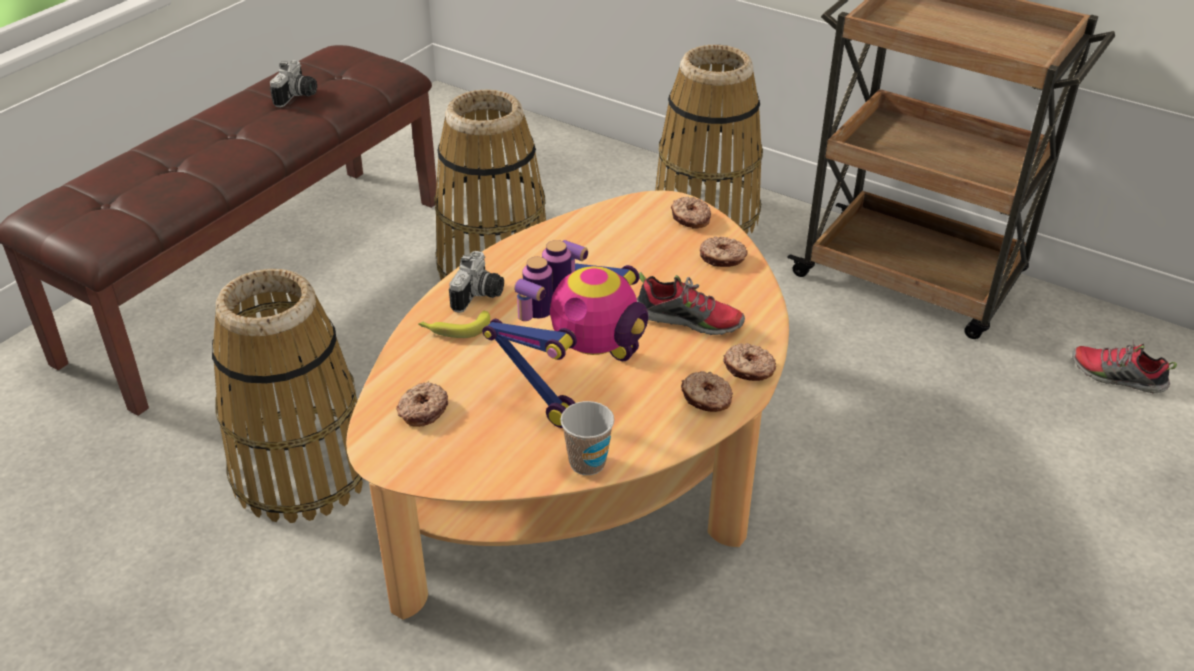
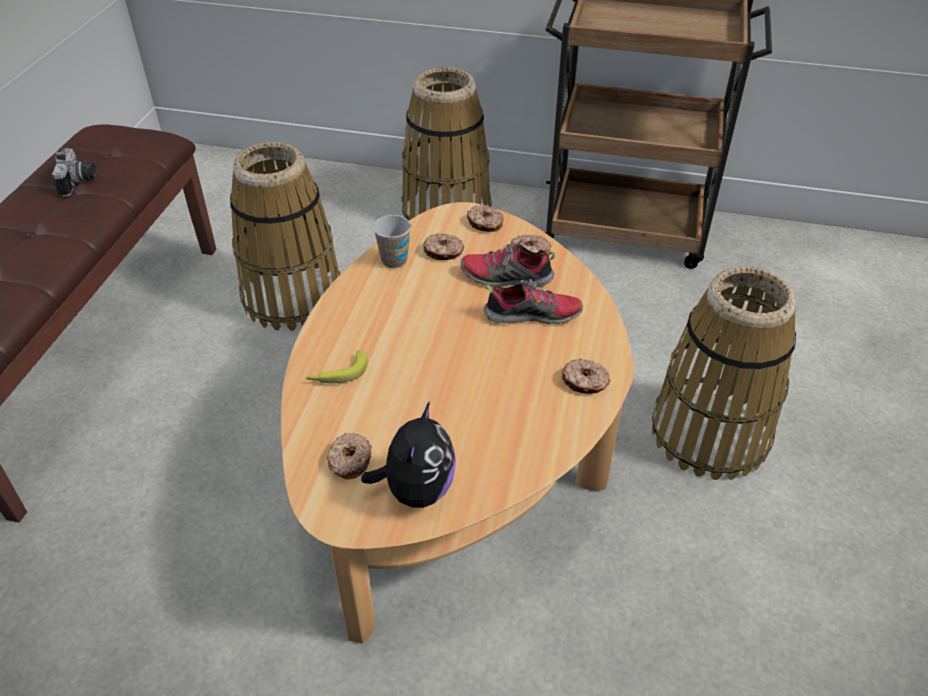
camera: 20 degrees left, 5 degrees up
(301, 471) = (205, 531): basket -> basket (709, 433)
(473, 453) = (416, 490): none -> plush toy
(480, 296) = (344, 337): camera -> none
(577, 380) = (470, 394): toy robot -> none
(587, 463) = (520, 470): cup -> cup (394, 260)
(748, 369) = (603, 346): donut -> donut (443, 252)
(1116, 377) = (801, 274): shoe -> shoe (506, 278)

